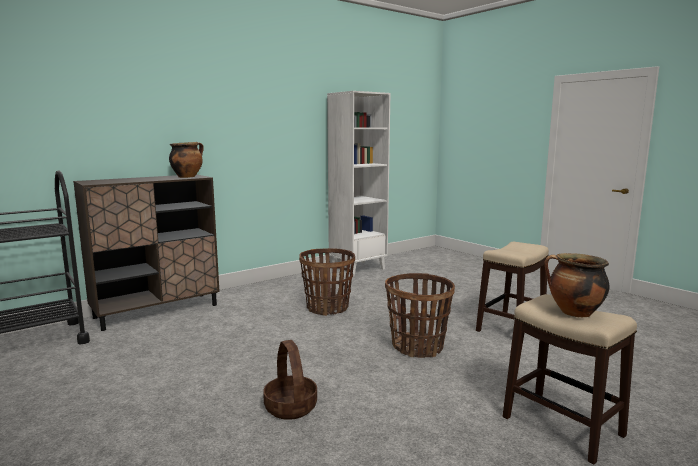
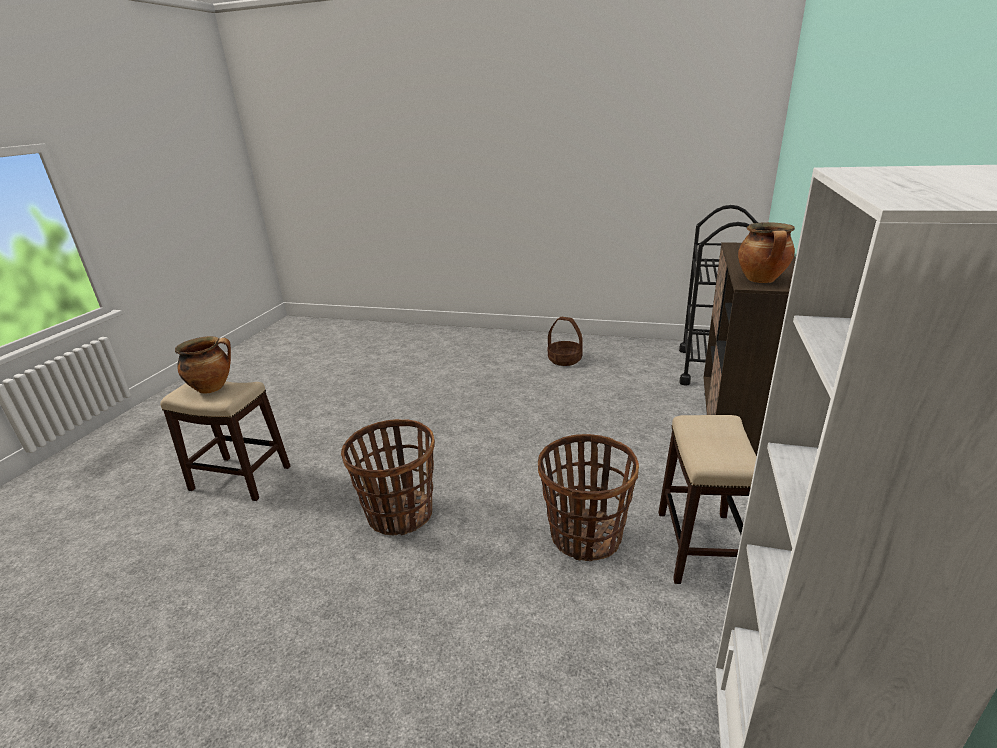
camera: 145 degrees right, 15 degrees up
(291, 407) = (450, 411): basket -> basket (564, 360)
(511, 327) = (278, 633): stool -> stool (701, 547)

